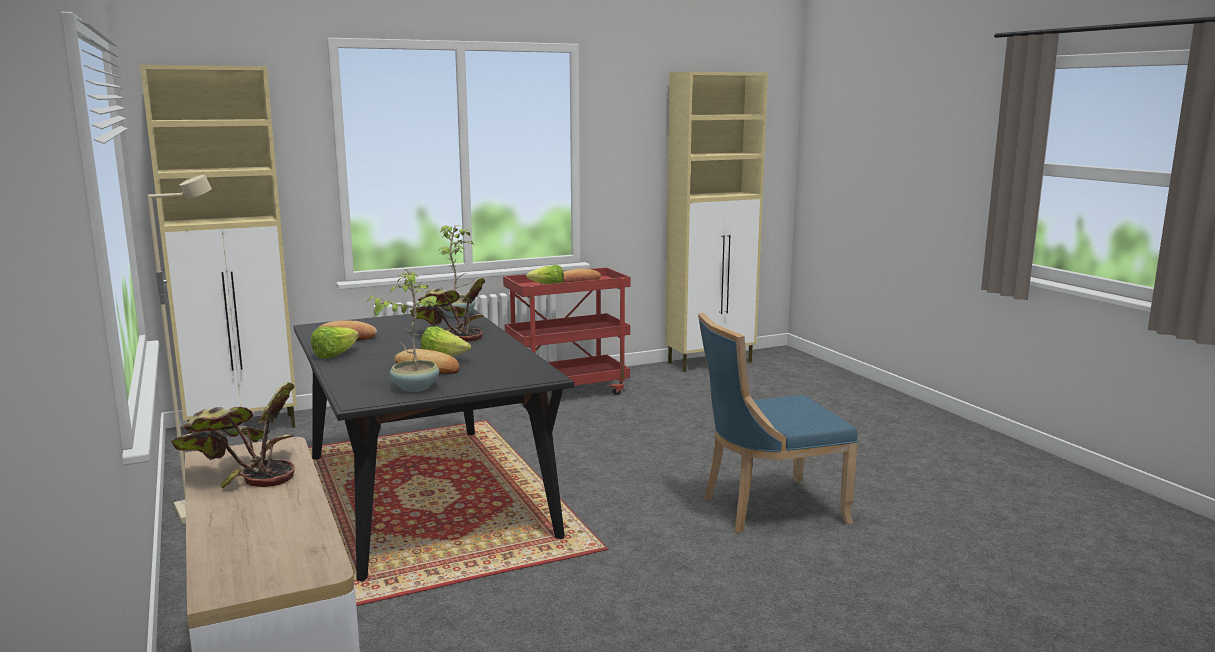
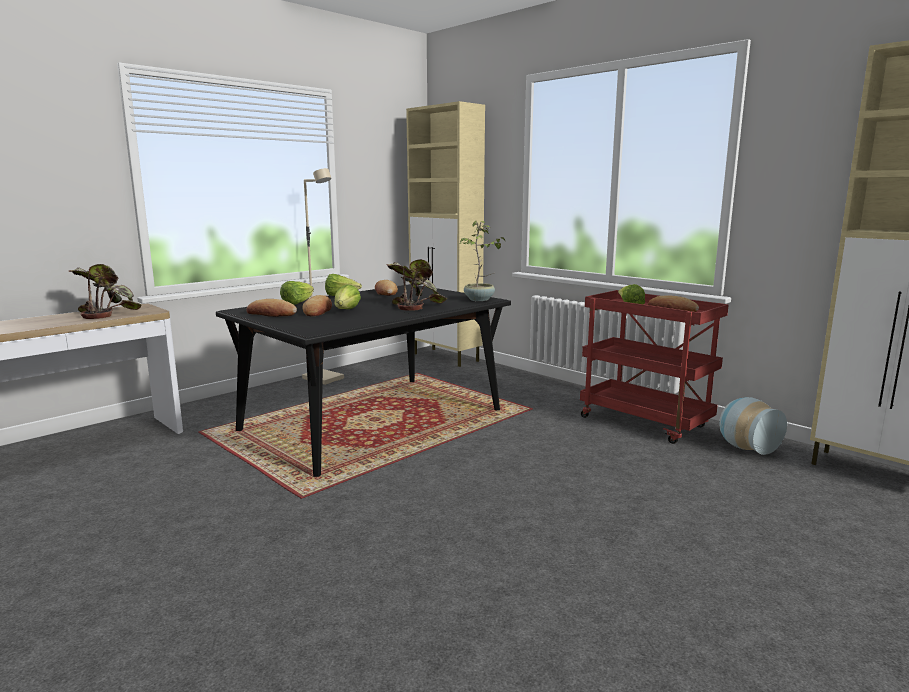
camera: 70 degrees right, 0 degrees up
(355, 374) = (297, 303): none -> lettuce
(415, 387) = (271, 314): potted plant -> bread
(644, 378) = (745, 447): none -> vase
(767, 508) = (431, 571): blue chair -> none

